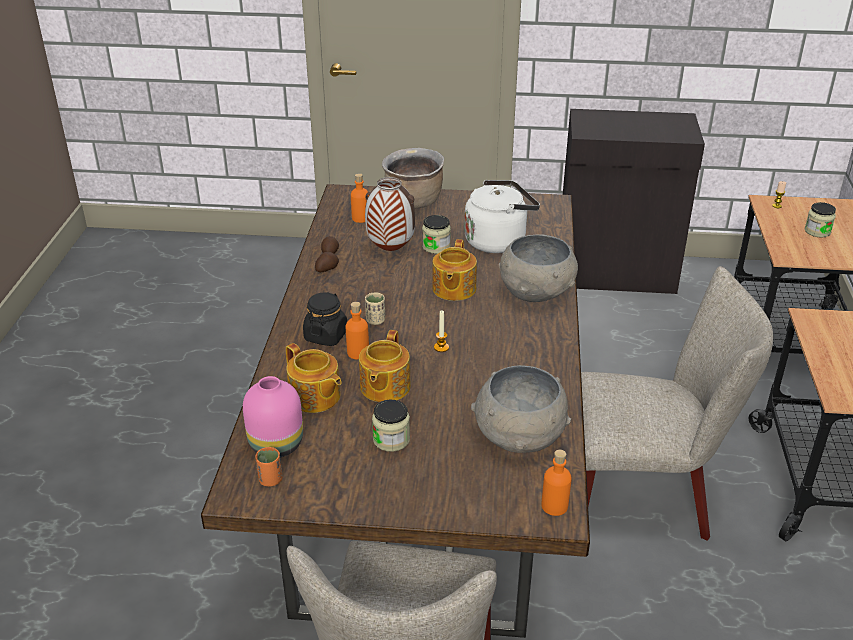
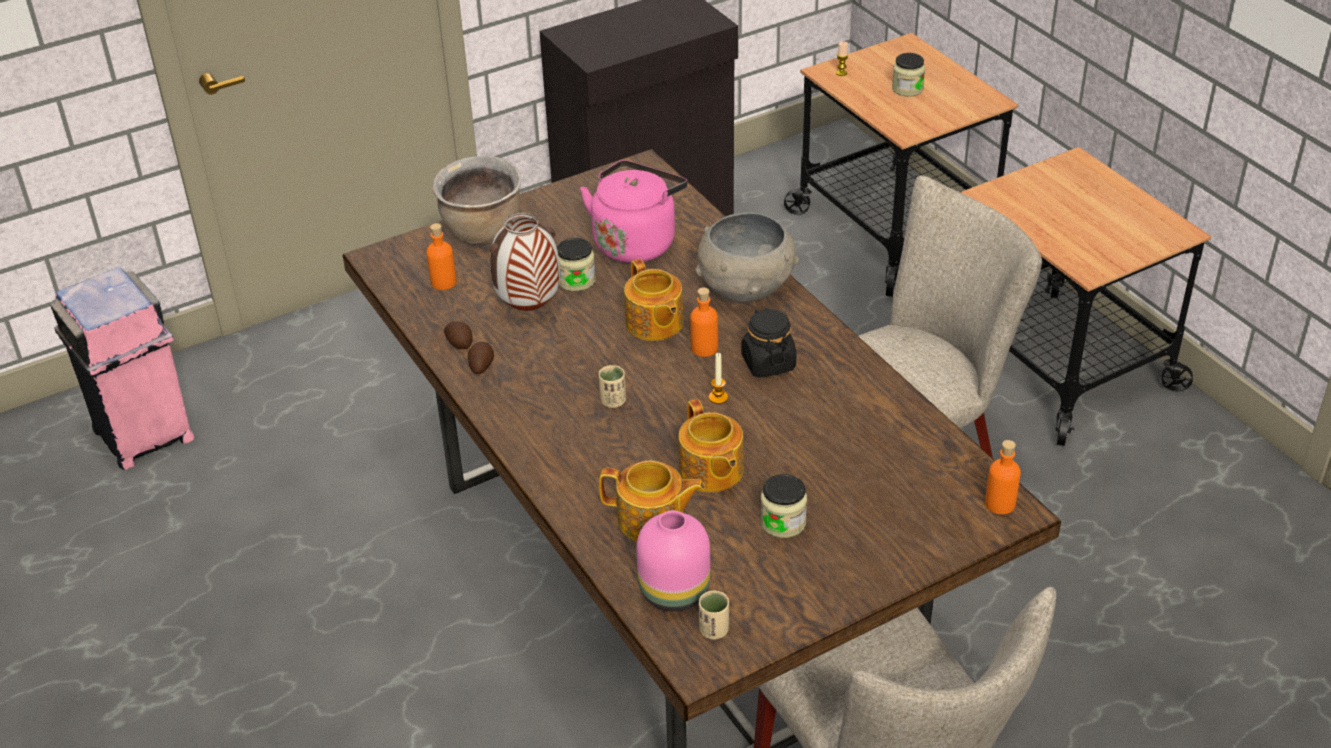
camera: 35 degrees left, 5 degrees up
(232, 271) = (144, 436): none -> pink trash can
(270, 480) = (714, 630): orange cup -> beige cup
(326, 335) = (579, 446): black jar -> black jar (768, 363)
(358, 353) = (638, 447): orange bottle -> orange bottle (704, 348)
(498, 240) = (636, 242): white kettle -> pink kettle
(519, 436) = (897, 453): grey bowl -> none

